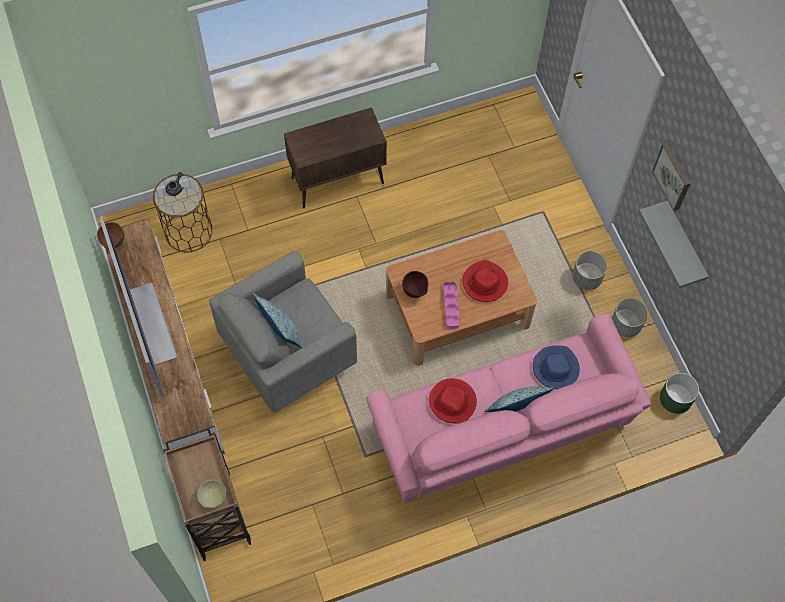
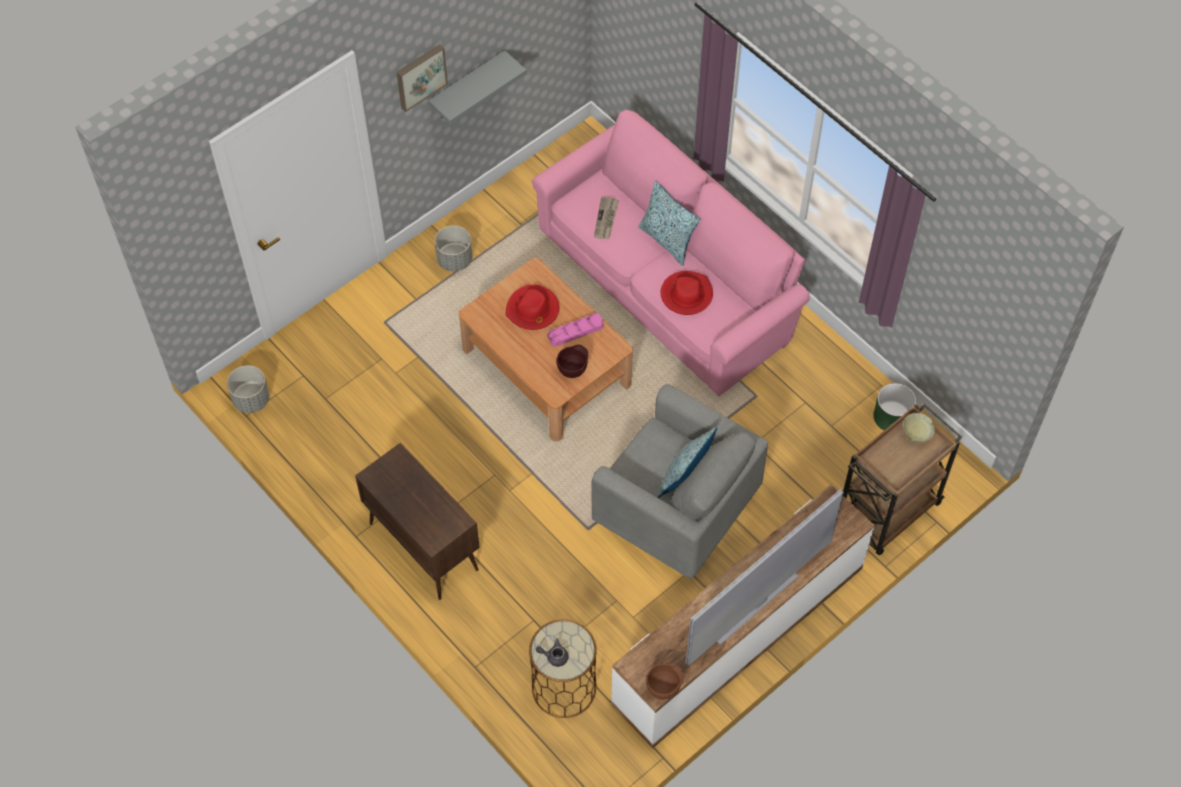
camera: 110 degrees left, 5 degrees down
(555, 368) = (606, 219): blue hat -> newspaper
(626, 325) = (497, 212): grey planter -> grey planter (251, 399)
(676, 398) = (562, 152): green planter -> green planter (892, 416)

